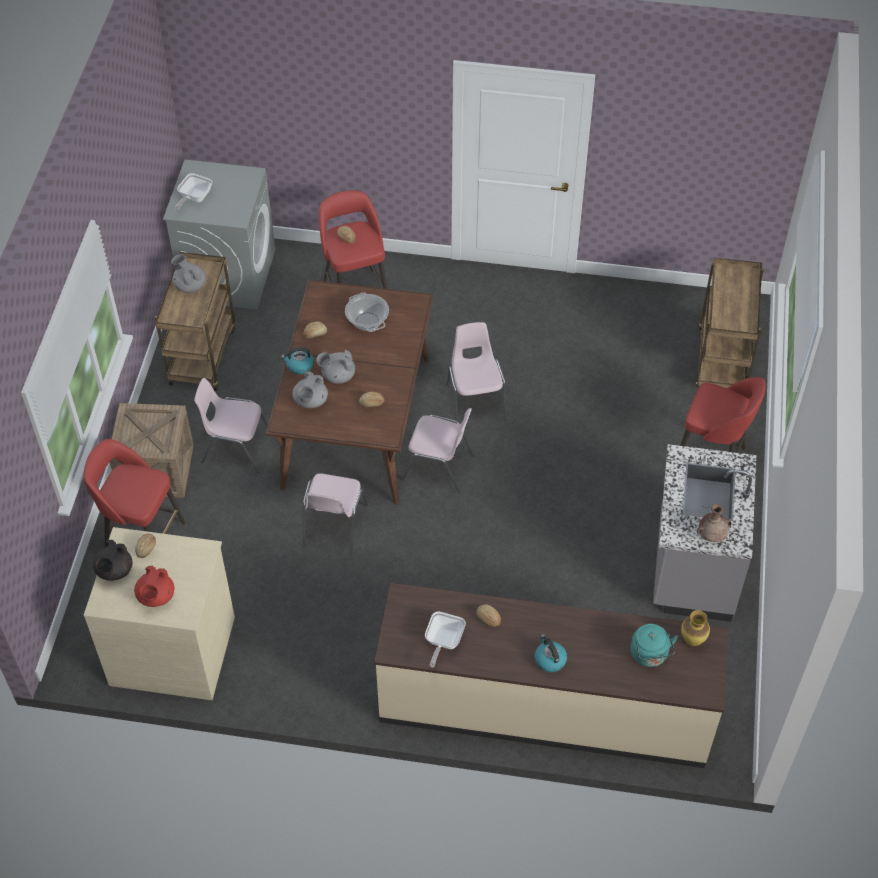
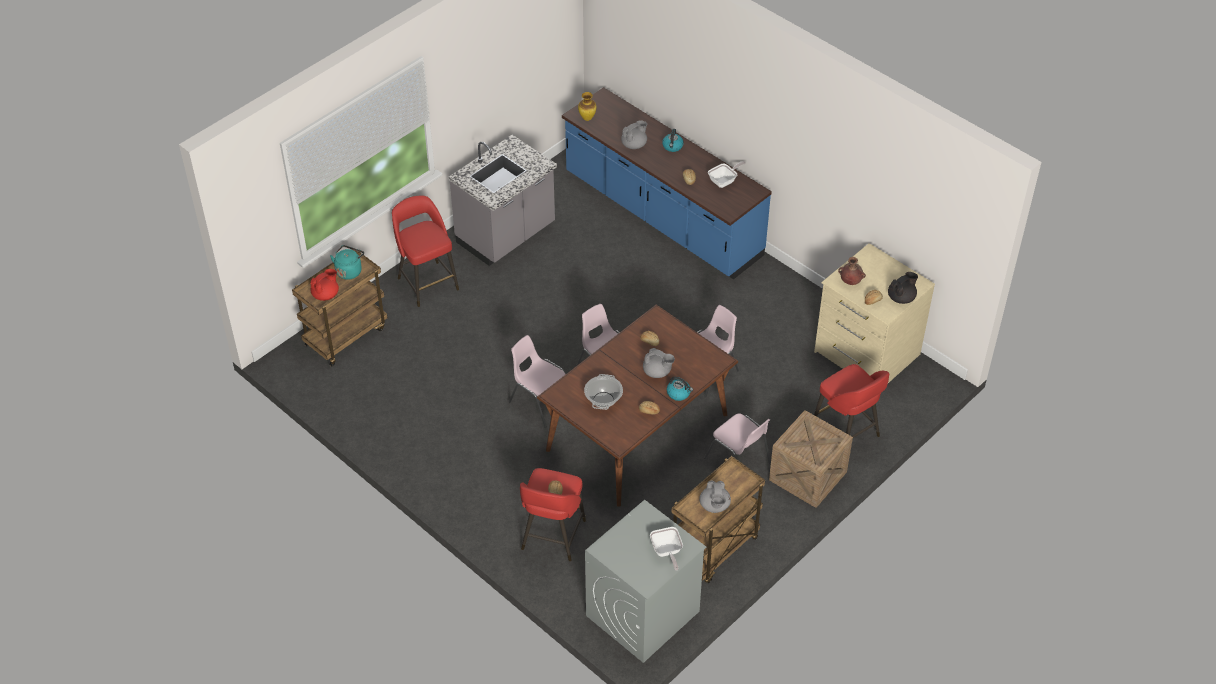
camera: 145 degrees left, 5 degrees down
(156, 597) = (883, 271): red teapot -> red teapot (326, 295)
(194, 198) = (666, 552): frying pan -> frying pan turned 105 degrees clockwise
(310, 401) = (690, 364): grey teapot -> grey teapot (634, 145)
(475, 401) = (540, 401): pink chair -> pink chair turned 105 degrees clockwise
(545, 706) = (662, 216): beige counter -> blue counter
(650, 655) = (617, 123): turquoise kettle -> turquoise kettle (349, 270)
(712, 535) = (522, 153): brown vase -> brown vase (850, 281)

